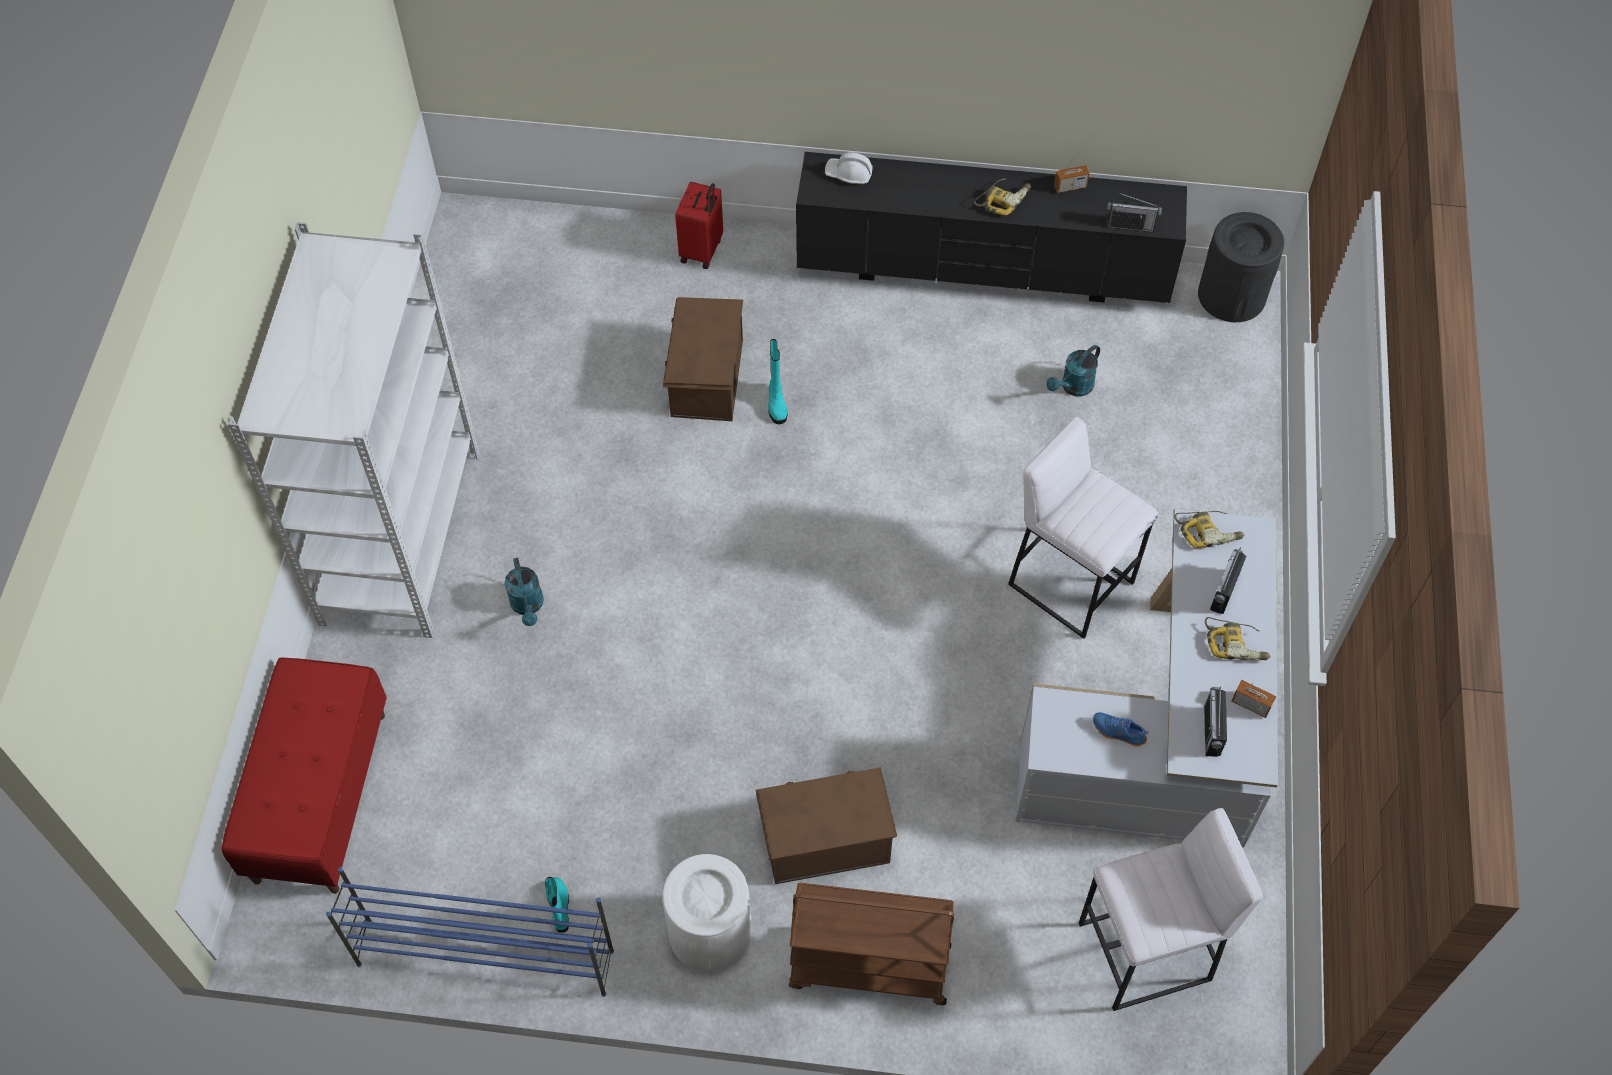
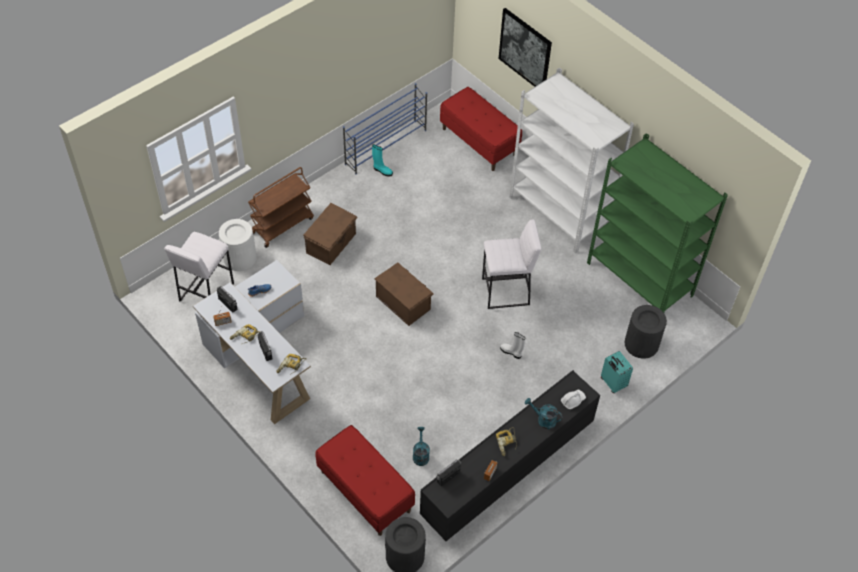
camera: 130 degrees right, 5 degrees down
(195, 550) = (525, 50): none -> picture
(456, 336) = (639, 279): none -> green bookcase
(528, 606) = (496, 227): turquoise watering can -> turquoise watering can (543, 420)
(591, 259) = (641, 344): none -> black trash can
(702, 251) = (612, 383): red suitcase -> turquoise suitcase
(705, 378) = (545, 339): brown storage box -> brown storage box (403, 302)
(710, 932) = (335, 198): white trash can -> white trash can (240, 258)
(776, 403) = (511, 352): turquoise boot -> white boot
(1069, 582) = (343, 380): white stool -> white stool (506, 291)
(1203, 408) = (365, 491): none -> red bench

